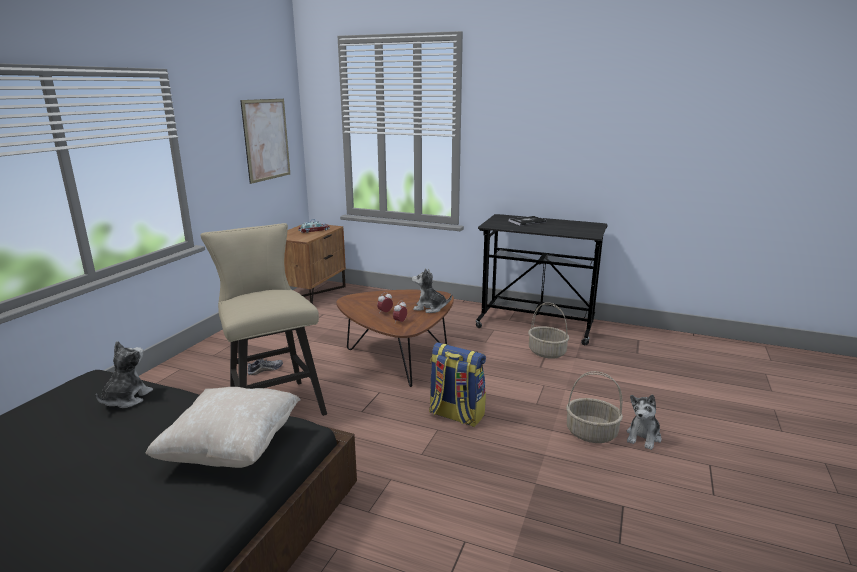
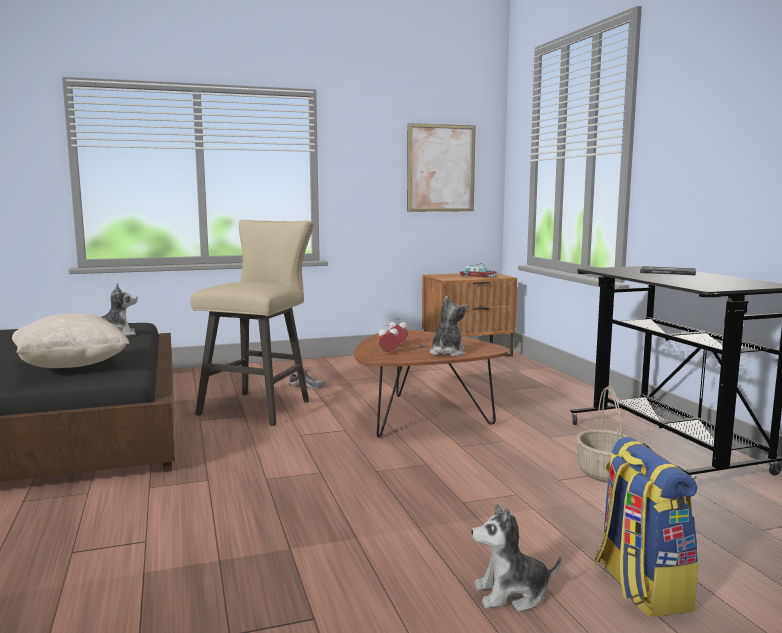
camera: 50 degrees right, 10 degrees down
(430, 308) = (447, 353): plush toy -> plush toy turned 45 degrees clockwise
(455, 415) = (361, 471): backpack -> backpack (640, 587)
(592, 433) = (455, 554): basket -> none

